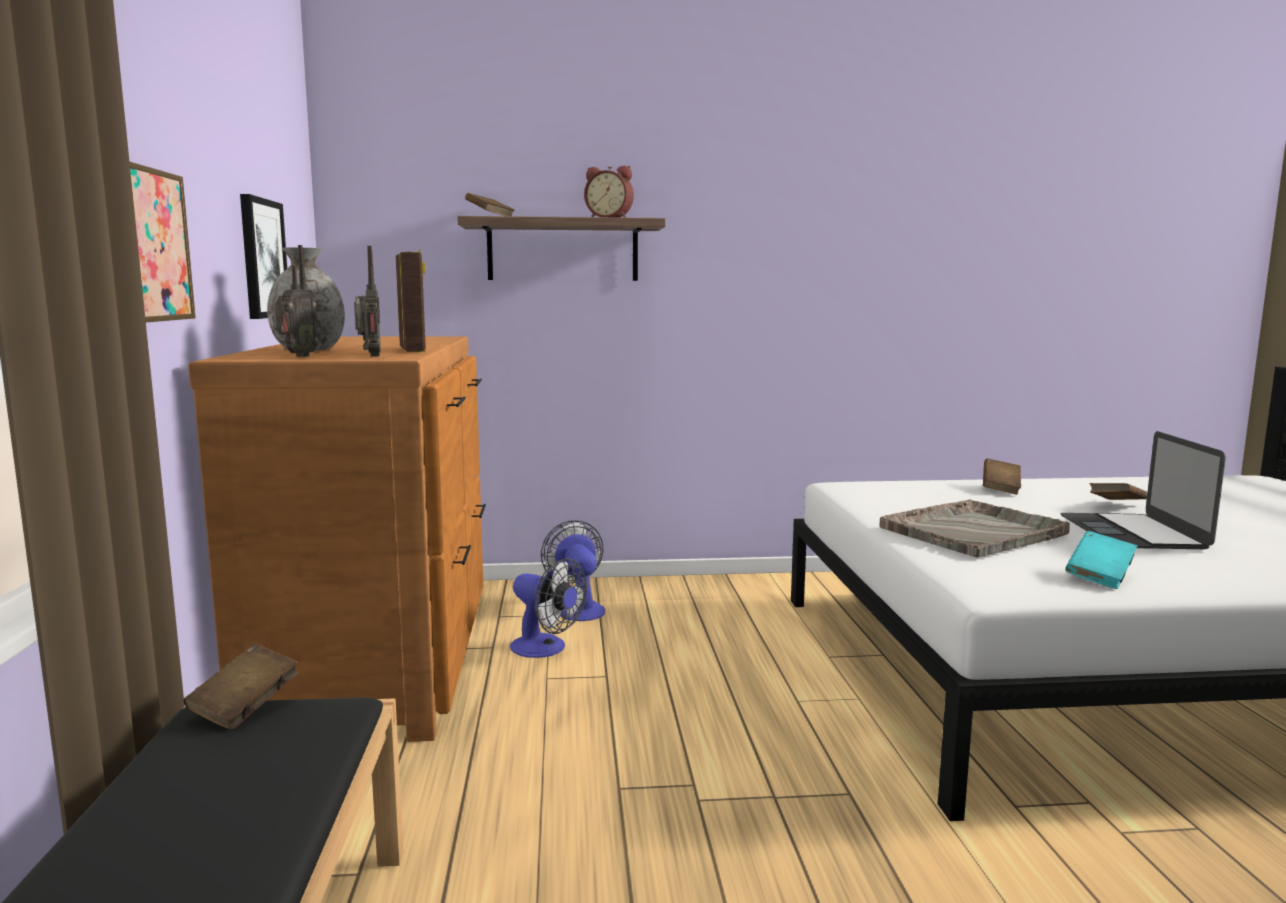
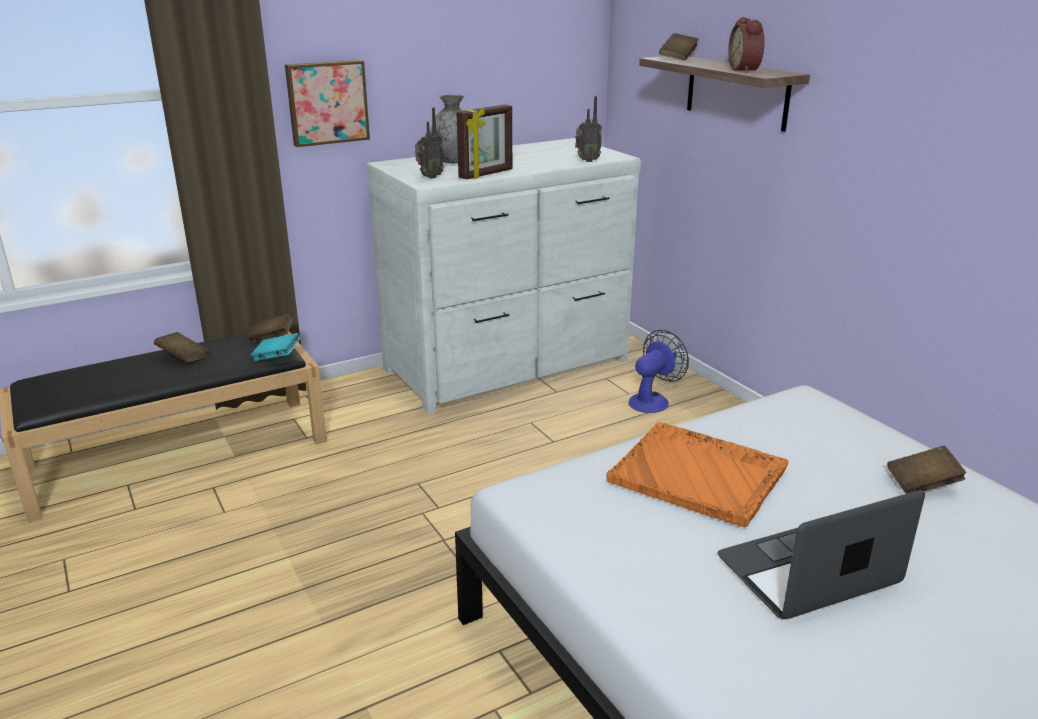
camera: 65 degrees right, 15 degrees up
(262, 258) = (492, 89): picture -> none
(296, 356) = (412, 168): radio -> radio (586, 160)
(383, 657) = (509, 366): brown dresser -> white dresser
(546, 649) = (572, 409): fan -> none
(974, 531) = (699, 476): grey tray -> orange tray
(1100, 577) = (604, 545): turquoise book -> turquoise book (277, 357)
(1116, 505) = (941, 564): brown book -> brown book (183, 358)

